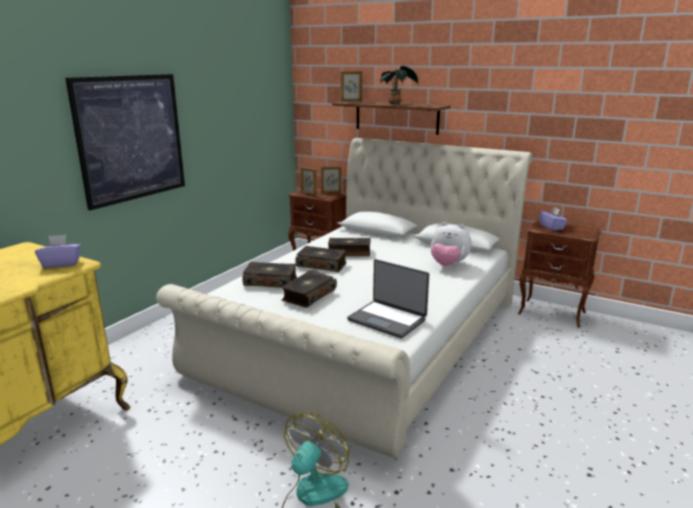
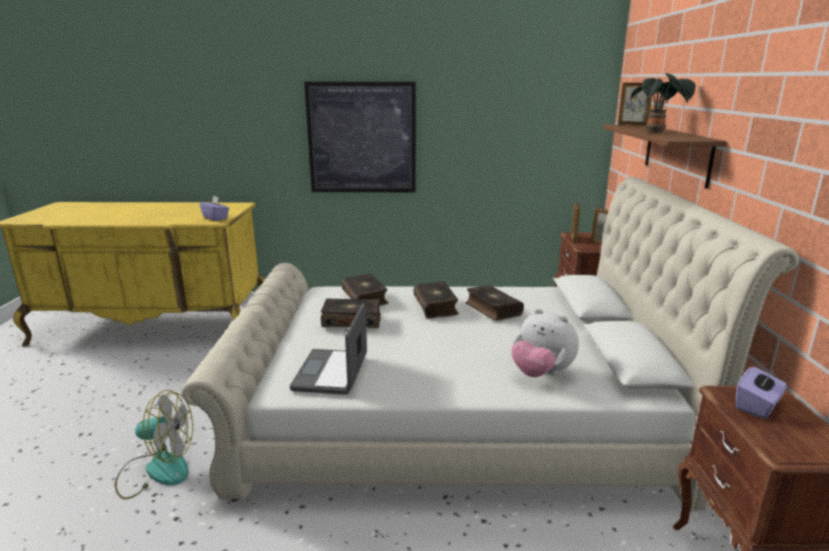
camera: 60 degrees right, 0 degrees up
(448, 265) = (541, 373): plush toy -> plush toy turned 45 degrees counterclockwise

